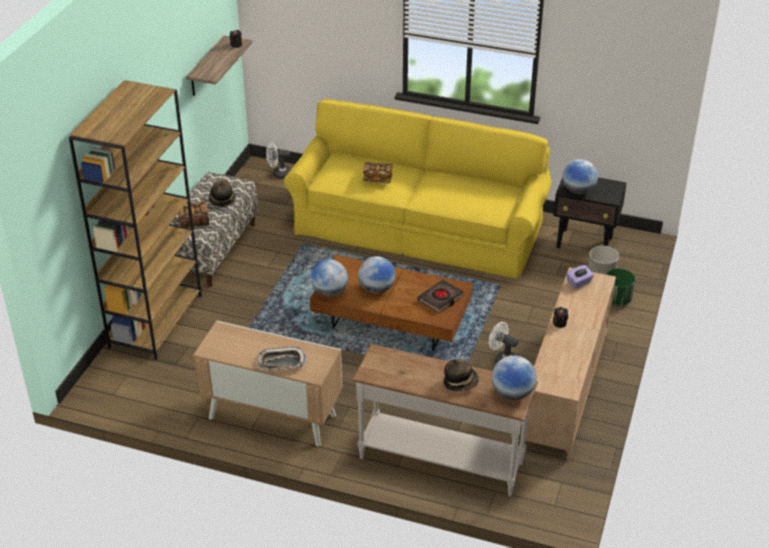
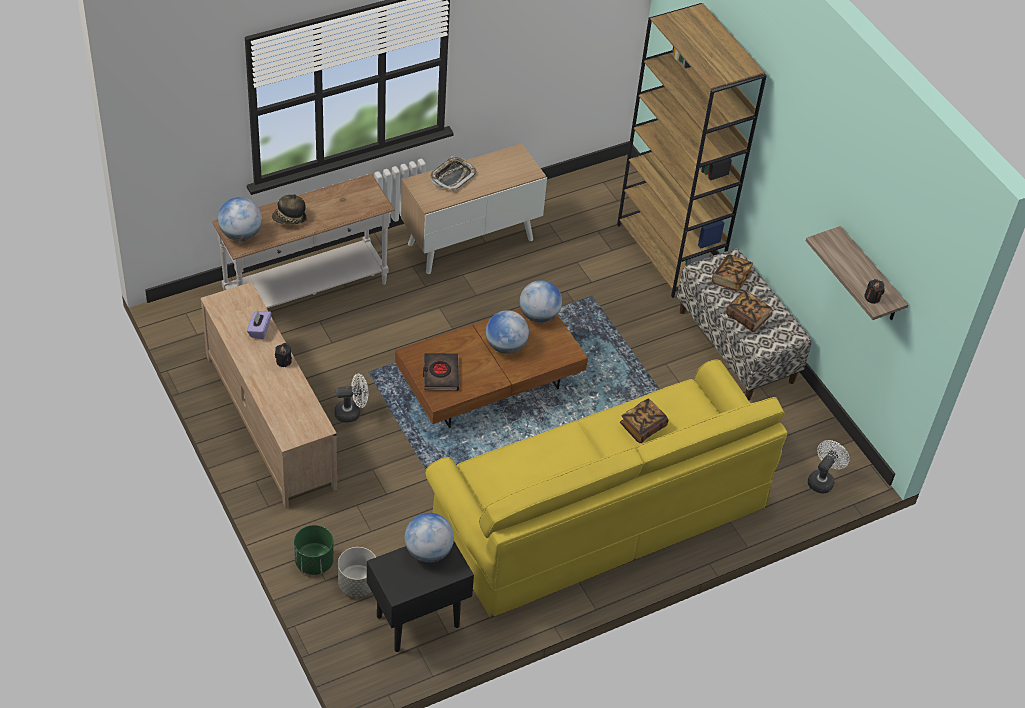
camera: 130 degrees right, 10 degrees up
(222, 199) = (747, 317): hat -> book
(579, 282) = (309, 419): purple tissue box -> purple tissue box (259, 330)

